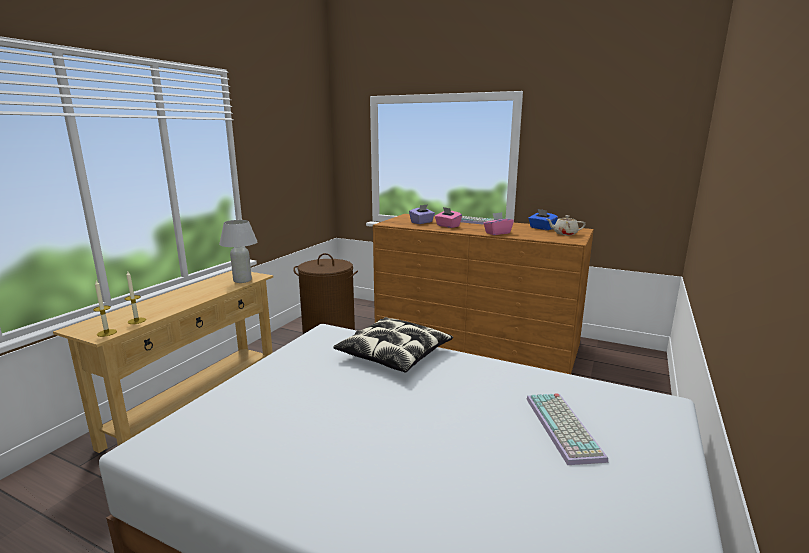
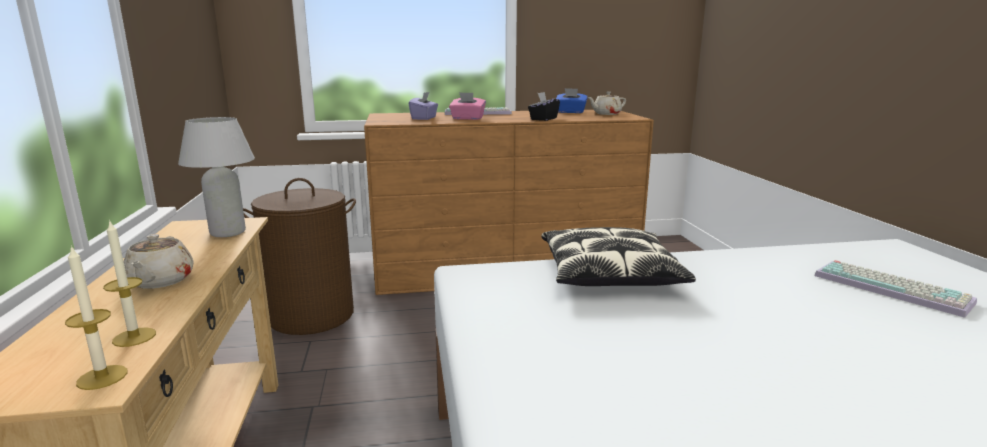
camera: 35 degrees left, 0 degrees up
(181, 299) = (160, 281): none -> beige teapot
(497, 233) = (543, 119): pink tissue box -> black tissue box

